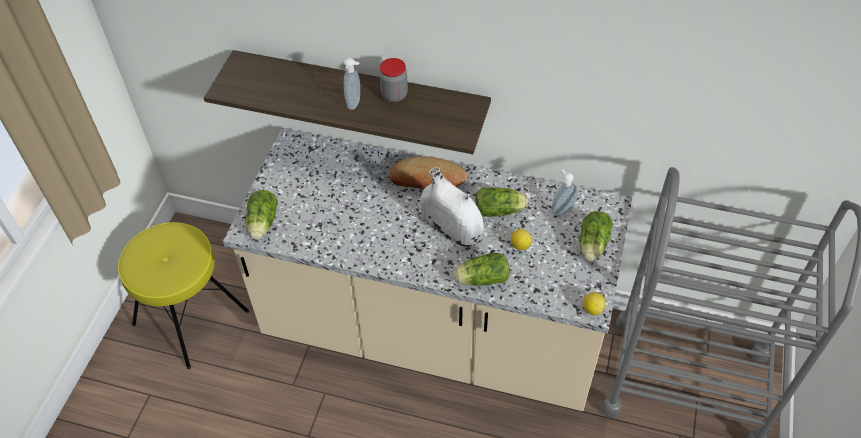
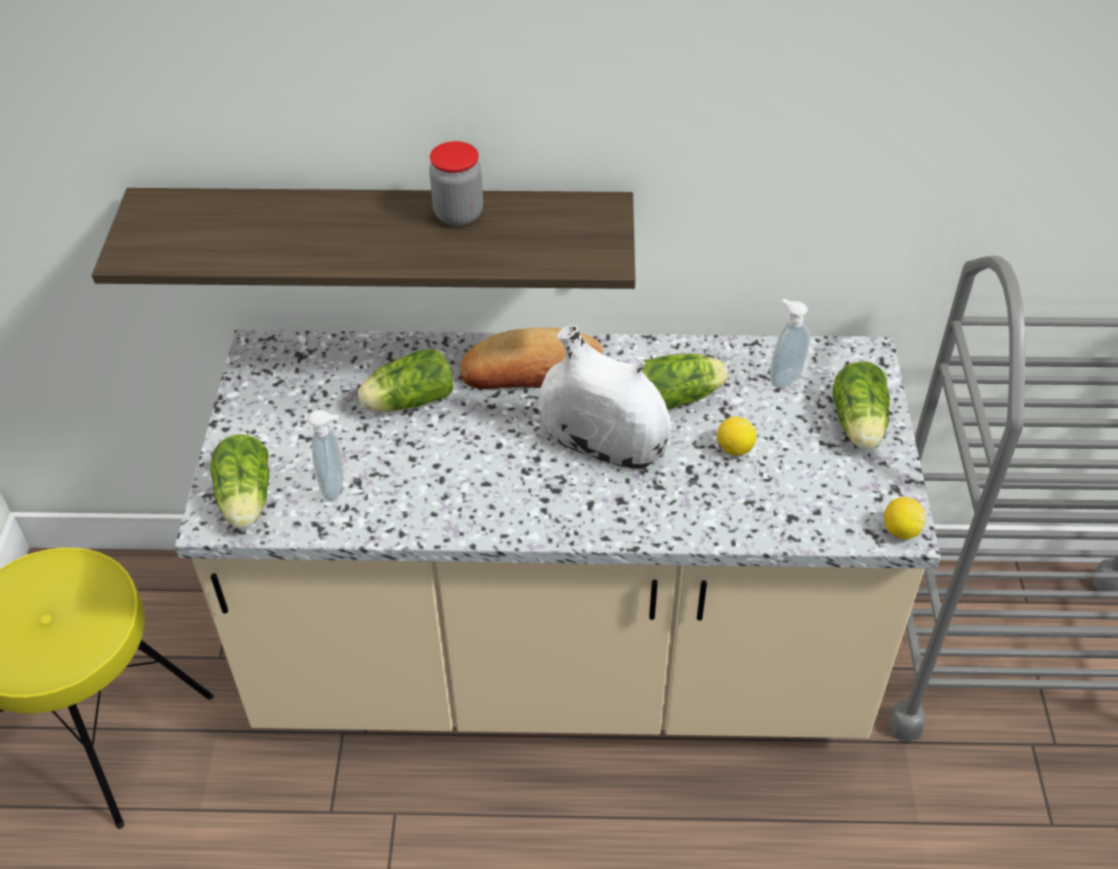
camera: 15 degrees left, 5 degrees down
(355, 103) = (390, 238): soap dispenser -> soap dispenser (335, 487)
(480, 279) = (685, 519): lettuce -> lettuce (406, 401)

